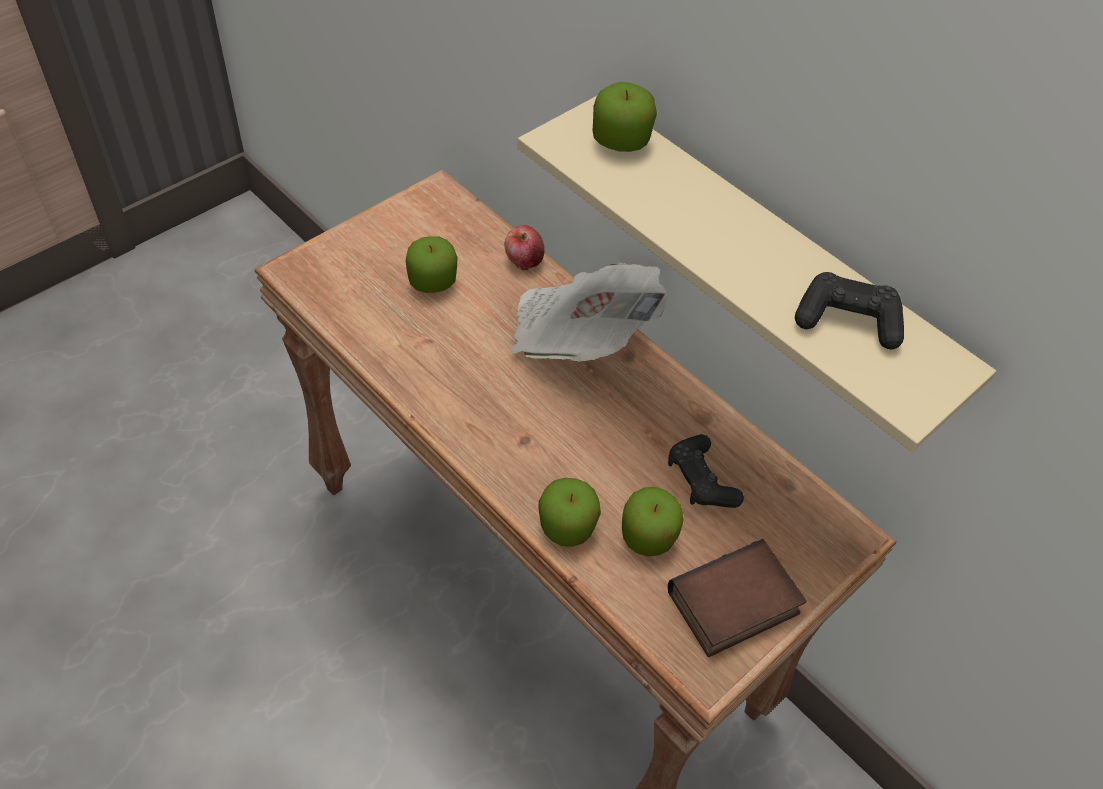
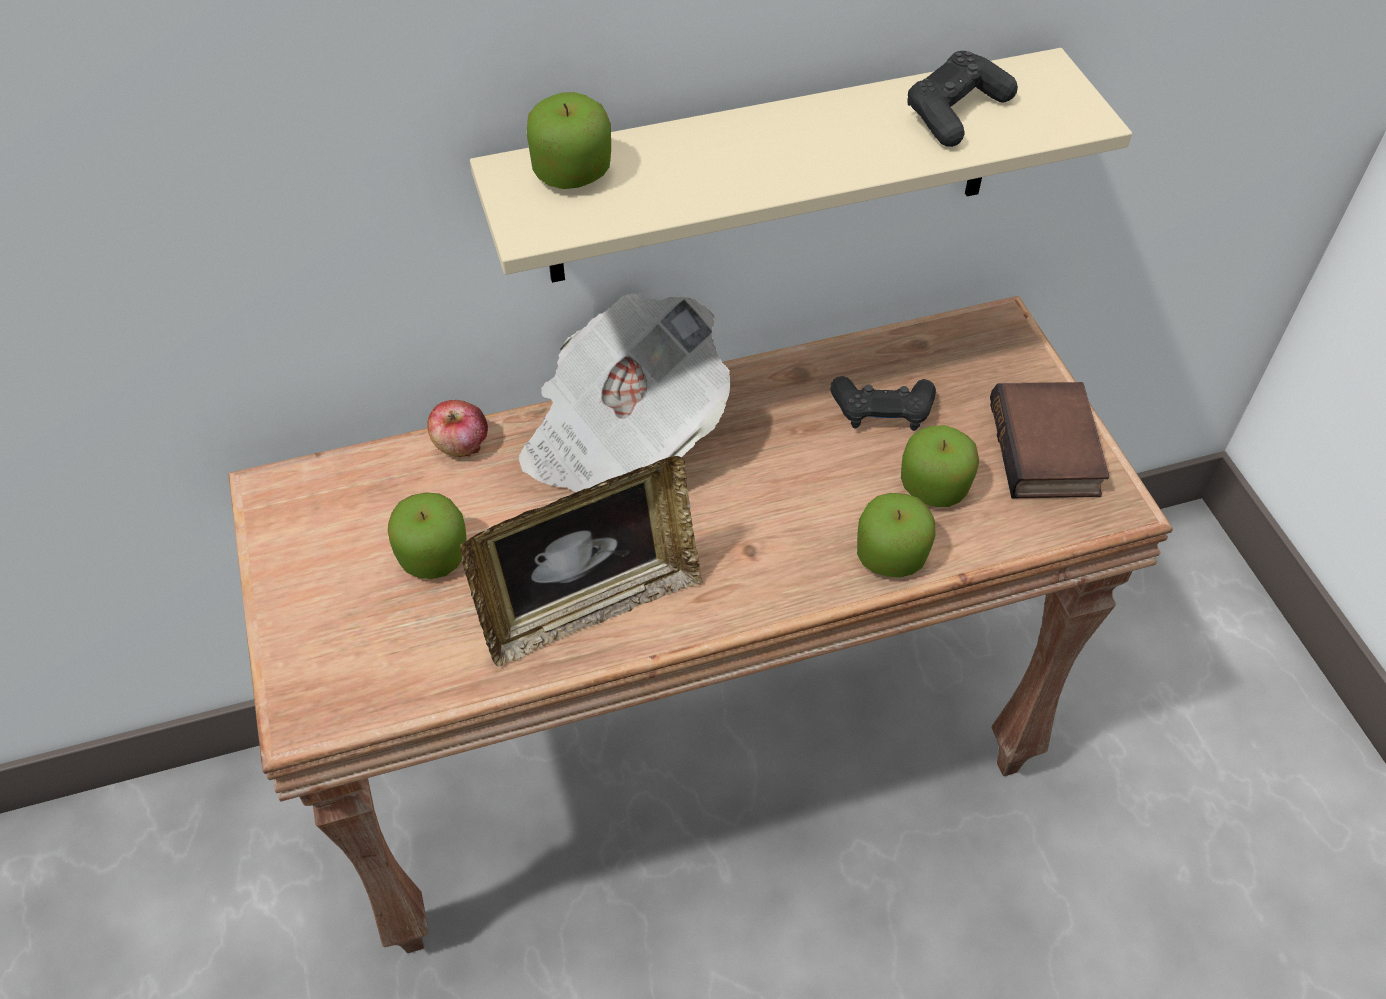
camera: 60 degrees left, 0 degrees up
(433, 370) = (590, 607): none -> picture frame

